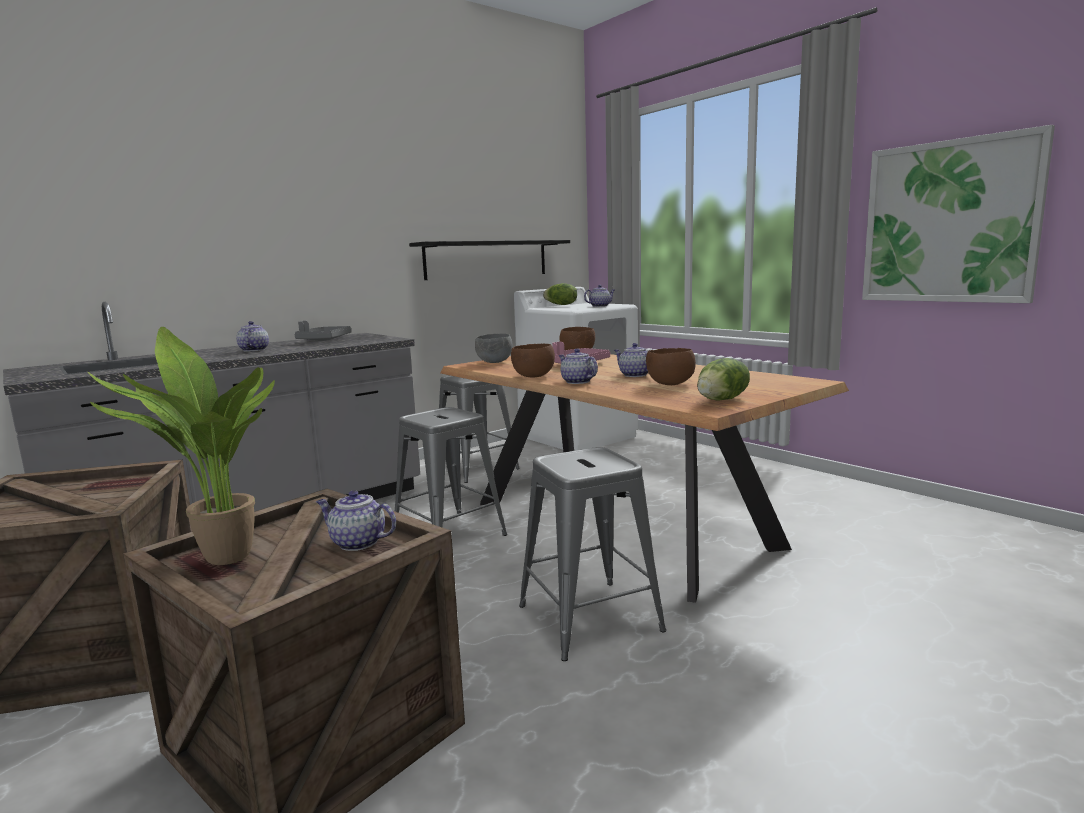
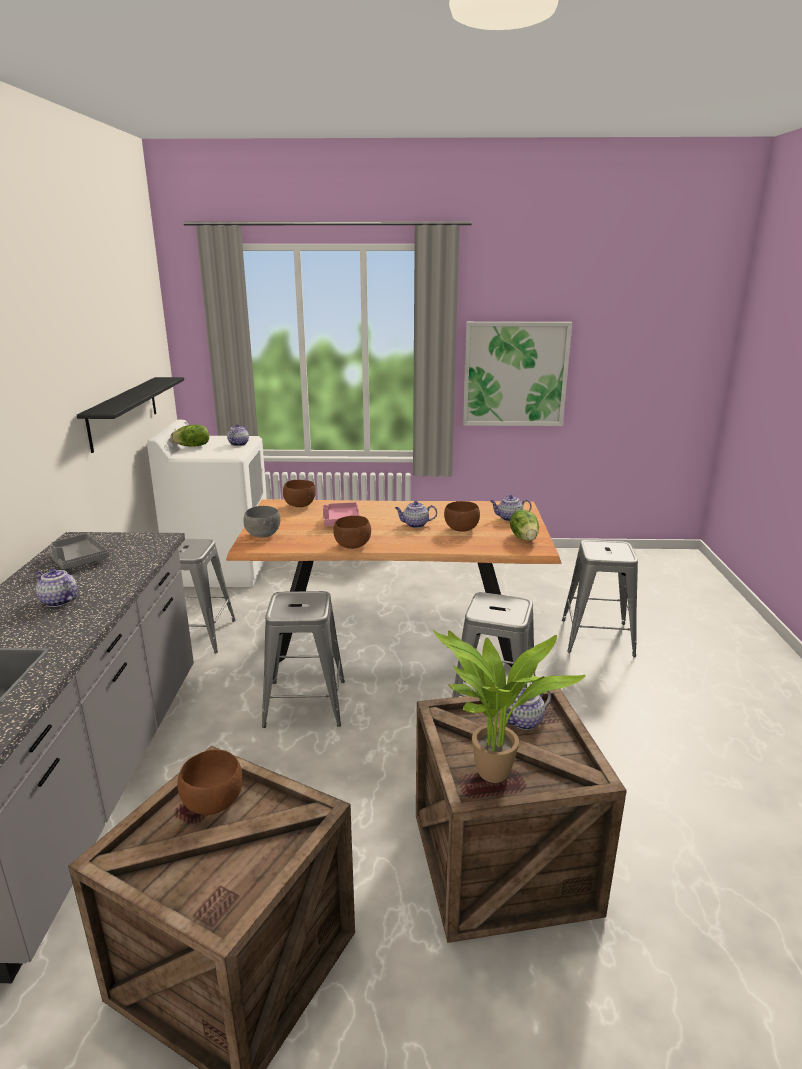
camera: 50 degrees left, 10 degrees up
(112, 486) = (213, 802): none -> brown bowl
(577, 382) = (400, 544): teapot -> teapot (509, 518)
(883, 623) = (596, 637): none -> grey stool

